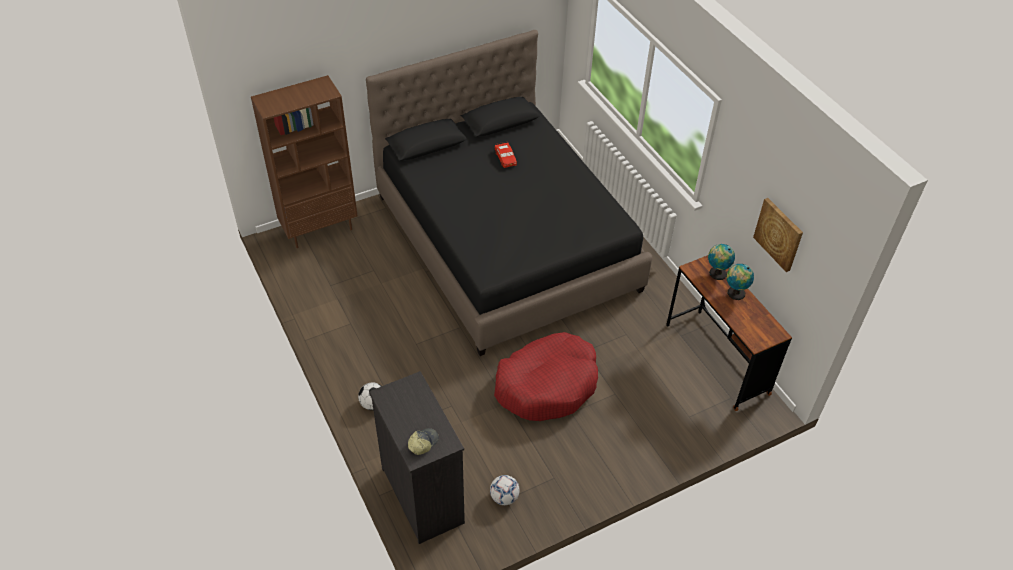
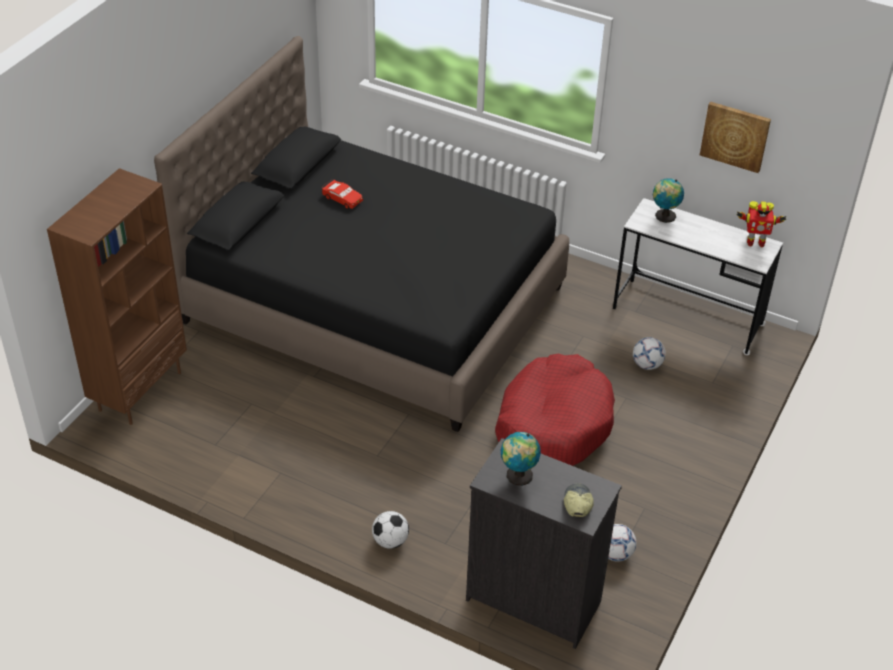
camera: 35 degrees left, 5 degrees down
(652, 378) = (647, 365): none -> football
(717, 359) = (687, 316): brown desk -> white desk
(735, 293) = (698, 227): globe -> globe (518, 476)
(768, 326) = (755, 242): none -> toy robot

